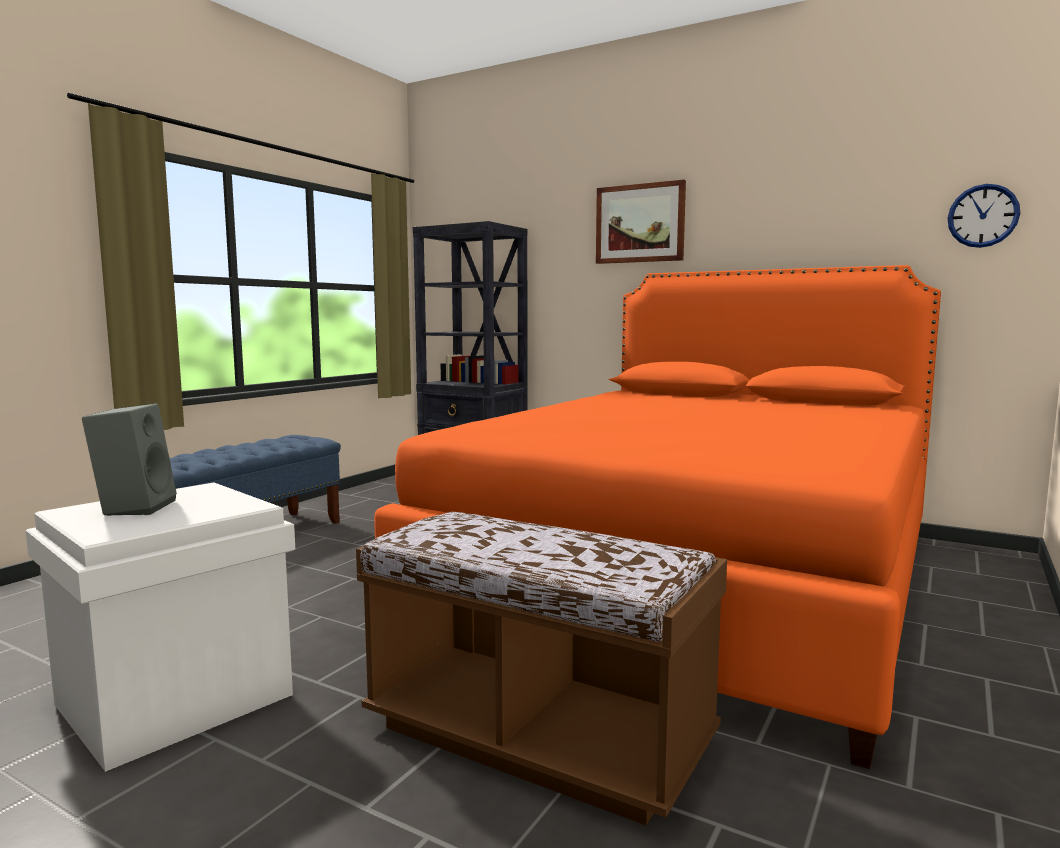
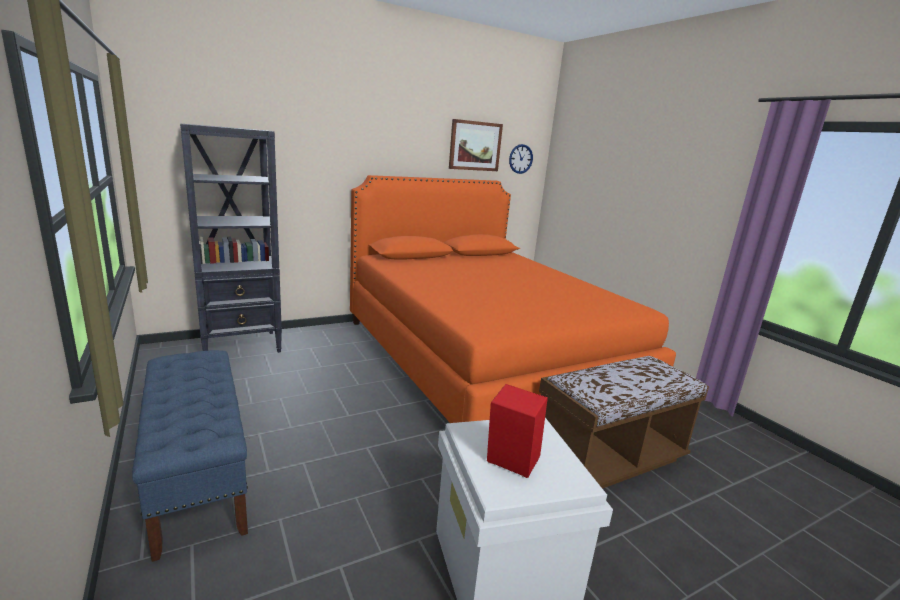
camera: 60 degrees left, 10 degrees up
(134, 507) = (509, 463): grey speaker -> red speaker
(640, 223) = (357, 138): picture -> picture (475, 146)

